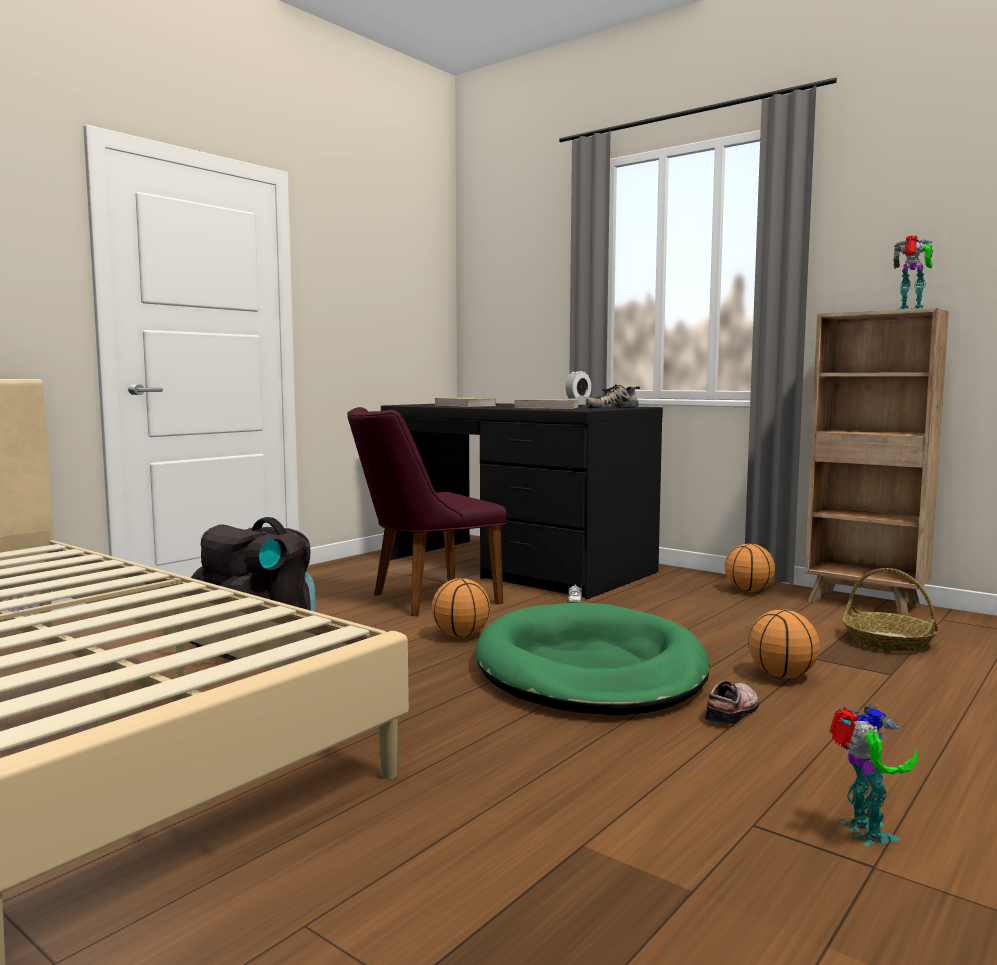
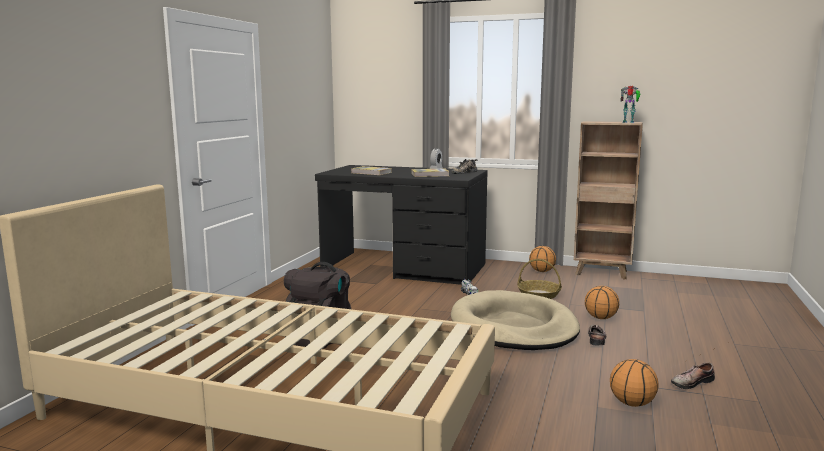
camera: 20 degrees left, 5 degrees up
(424, 599) = (378, 296): purple chair -> none
(460, 636) = (427, 317): basketball -> basketball (632, 404)
(590, 669) = (513, 327): green dog bed -> beige dog bed
(865, 833) = (690, 382): toy robot -> shoe
(887, 641) = (628, 293): basket -> basket (538, 295)

